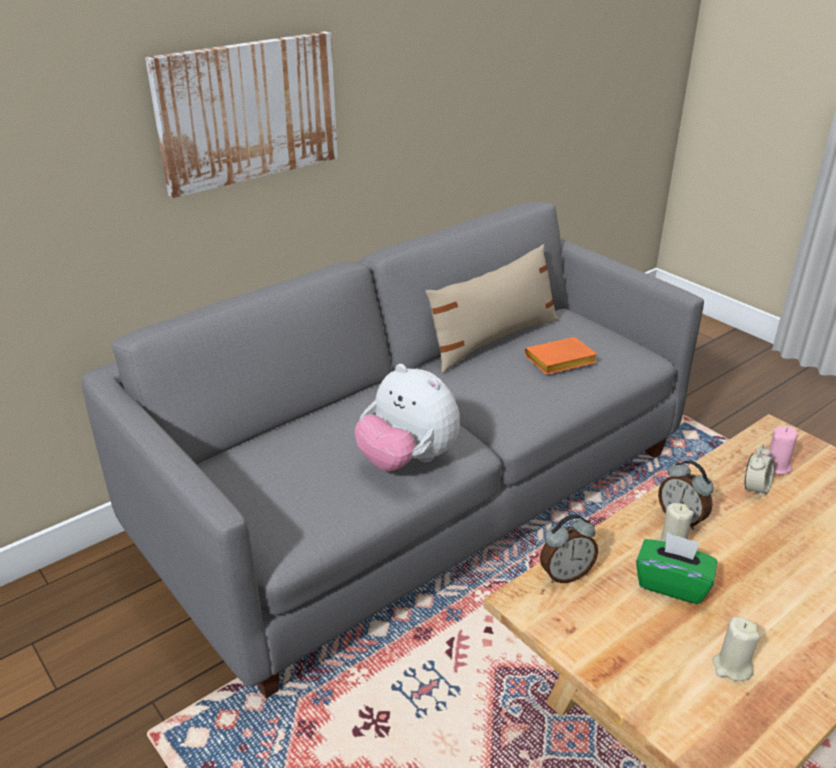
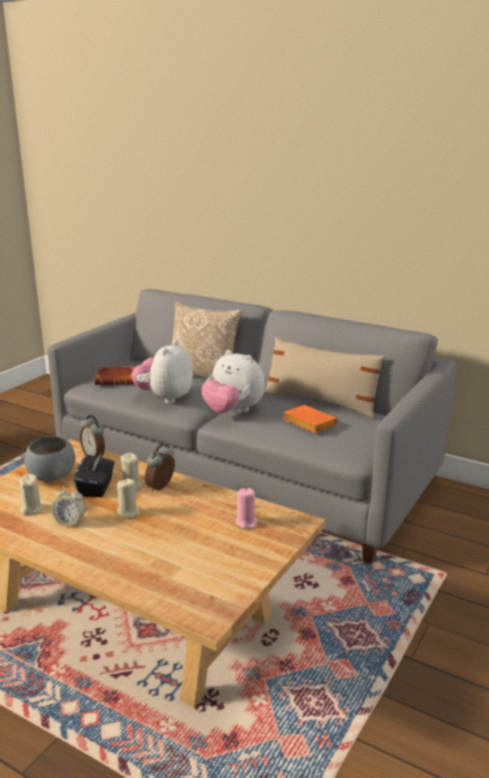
camera: 70 degrees right, 10 degrees down
(248, 111) = (250, 205): picture -> none
(294, 499) = (117, 379): none -> brown book
(336, 407) = (204, 375): none -> pillow
(490, 409) = (233, 411): none -> plush toy
(623, 634) = (51, 476): none -> grey bowl
(672, 584) = (96, 487): green tissue box -> black tissue box
(748, 560) = (128, 512): none -> beige candle
(755, 489) = (211, 514): alarm clock -> alarm clock (70, 522)

